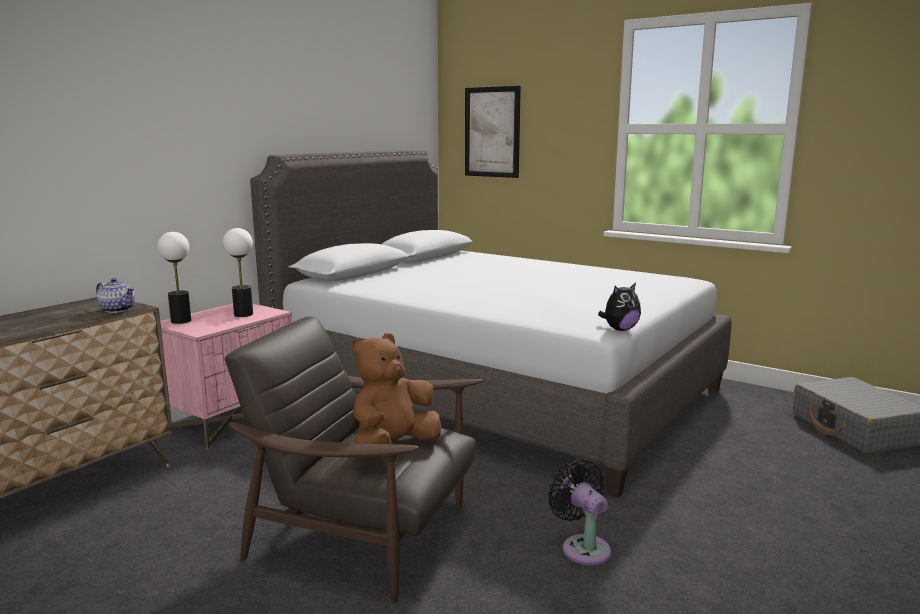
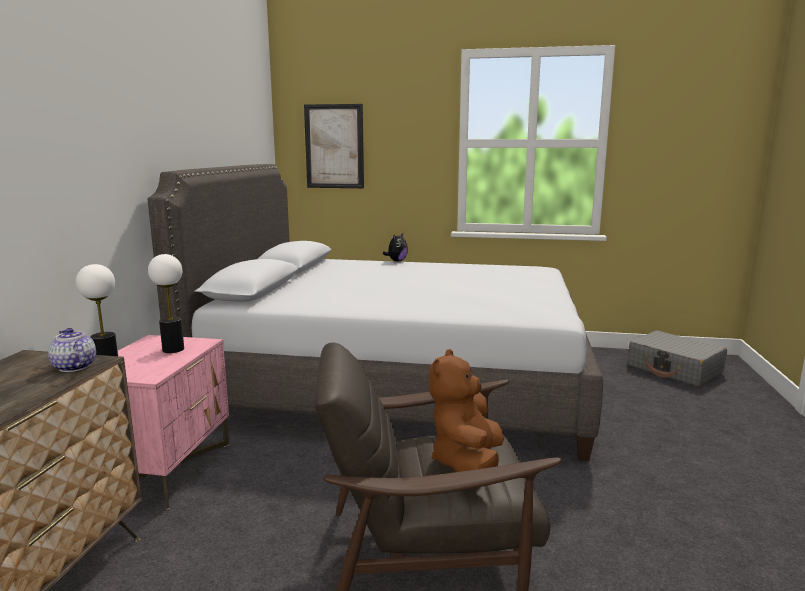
camera: 25 degrees left, 0 degrees up
(117, 309) = (74, 367): teapot -> teapot turned 135 degrees counterclockwise
(583, 547) = (610, 512): black fan -> none
(620, 329) = (570, 316): plush toy -> plush toy (396, 261)

